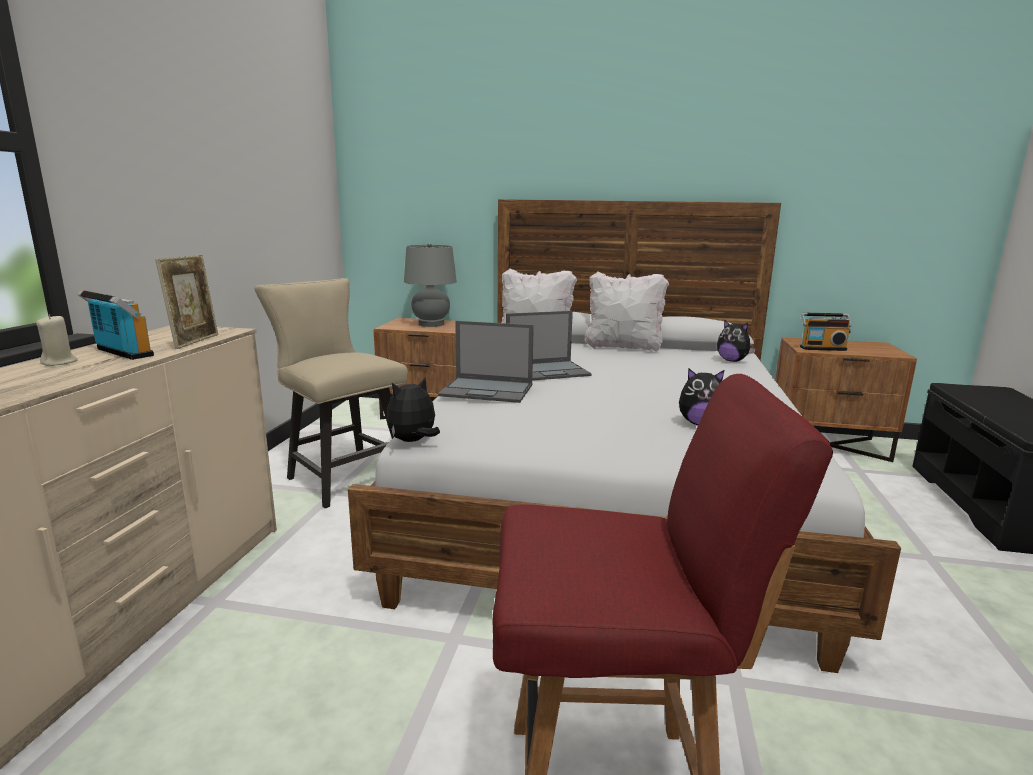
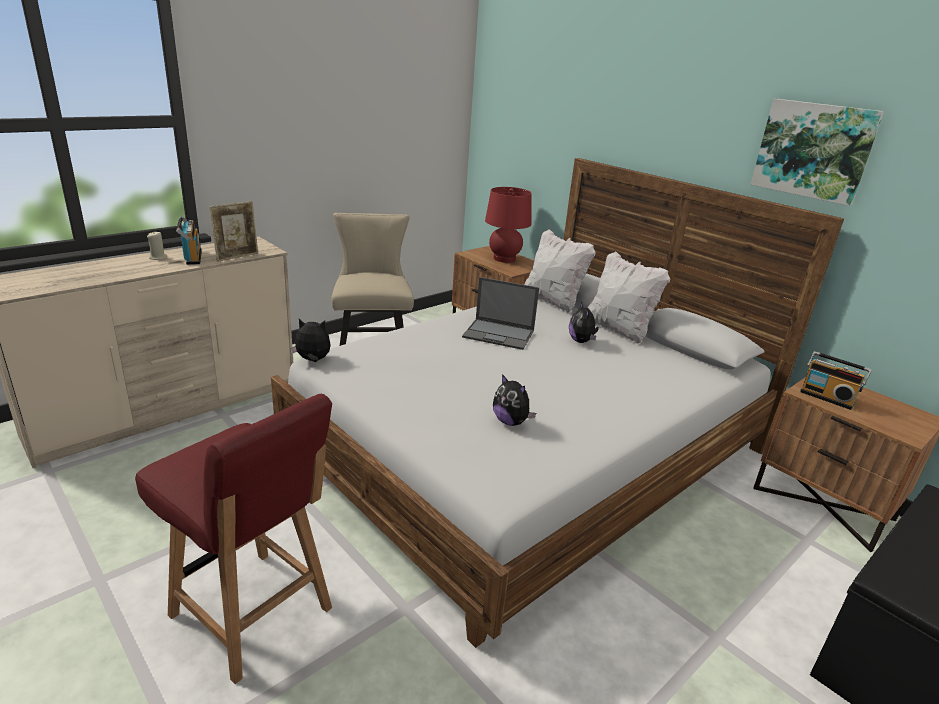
camera: 35 degrees right, 10 degrees up
(431, 324) = (504, 259): grey table lamp -> red table lamp
(488, 390) = (418, 337): laptop -> none
(732, 361) = (690, 377): plush toy -> plush toy (581, 341)
(740, 152) = (813, 150): none -> picture

